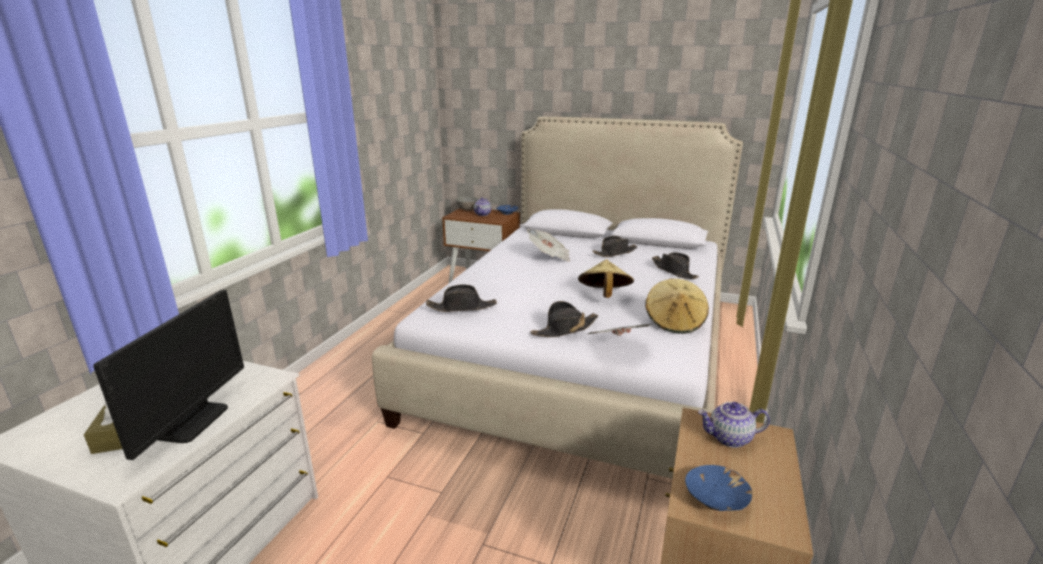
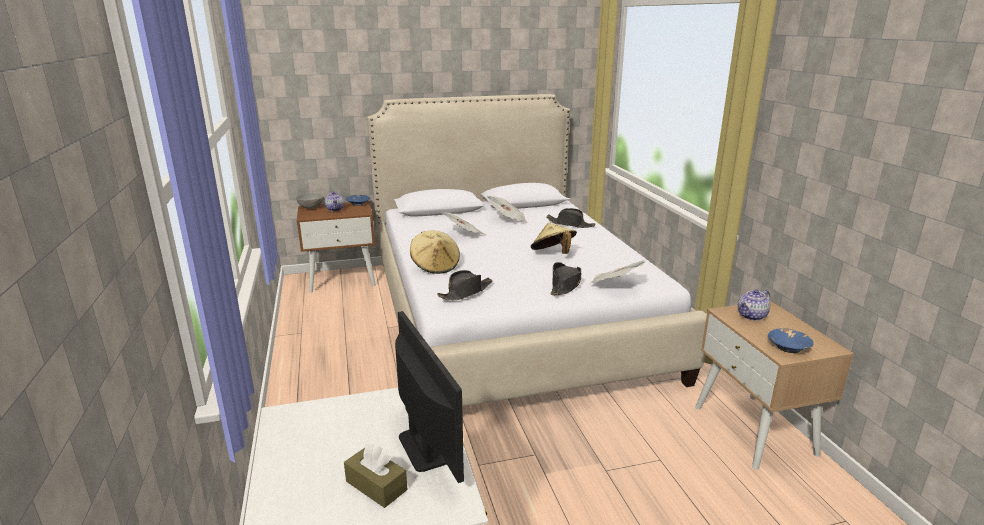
camera: 35 degrees left, 0 degrees up
(615, 253) = (508, 220): black hat -> newspaper
(675, 322) = (625, 260): beige hat -> beige hat (435, 266)

